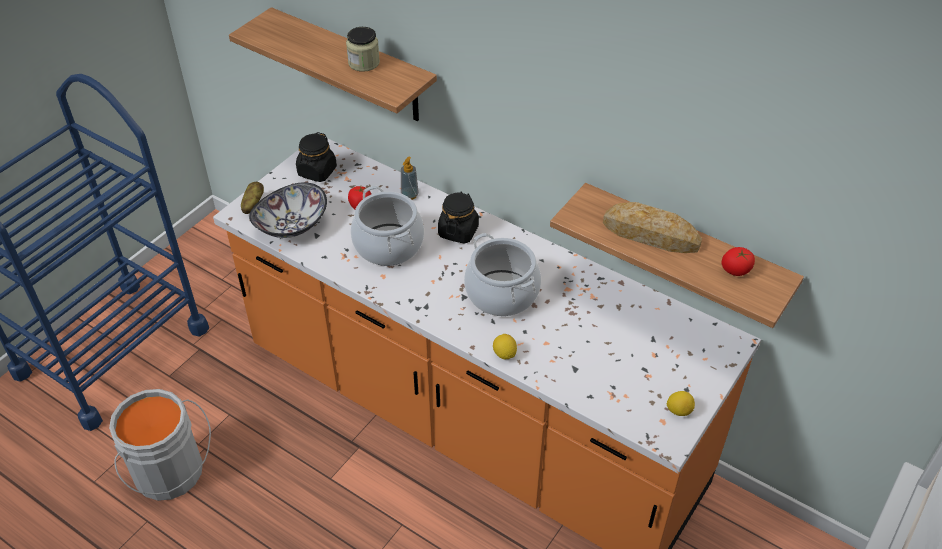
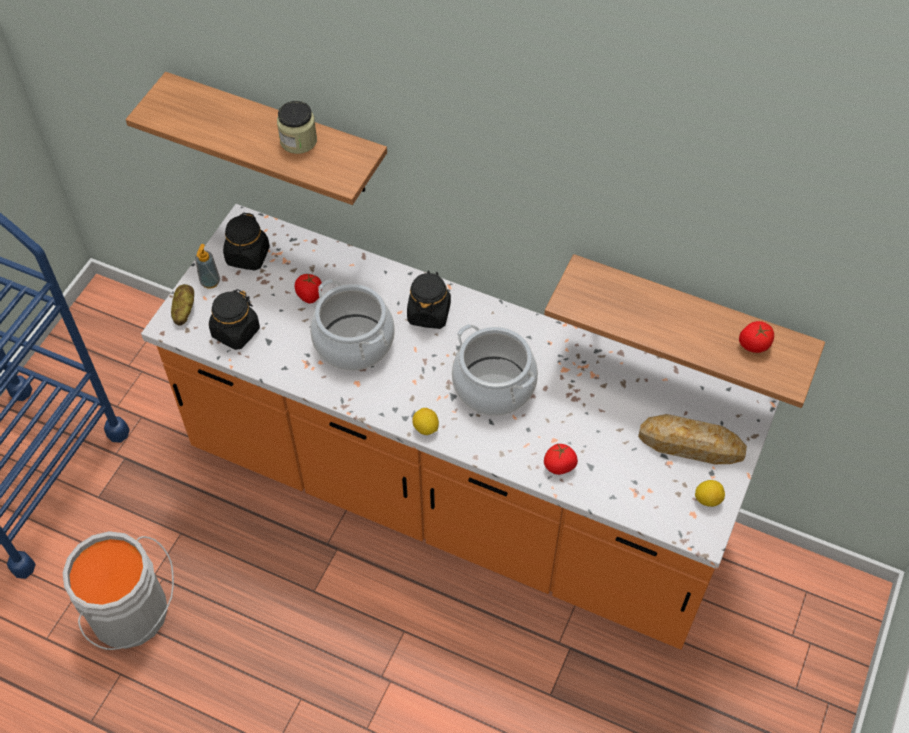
camera: 10 degrees left, 10 degrees up
(291, 225) = (235, 332): bowl -> black jar
(409, 195) = (363, 273): soap dispenser -> soap dispenser (210, 282)
(504, 354) = (512, 460): lemon -> lemon (425, 428)
(547, 364) = (560, 465): none -> tomato
(650, 234) = (656, 312): bread -> bread (691, 445)

